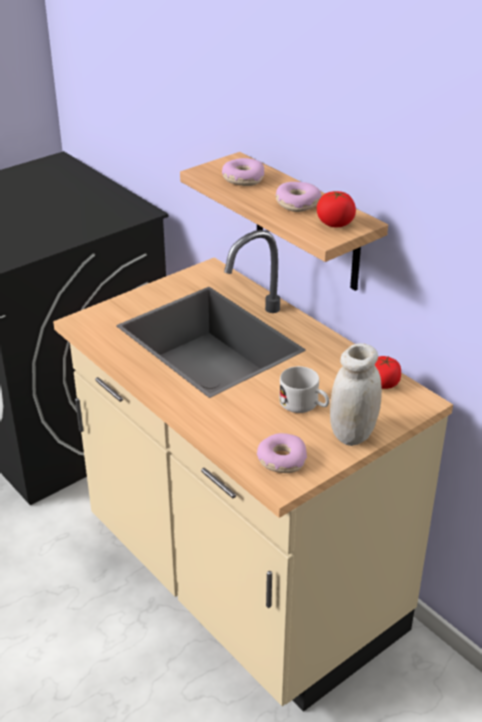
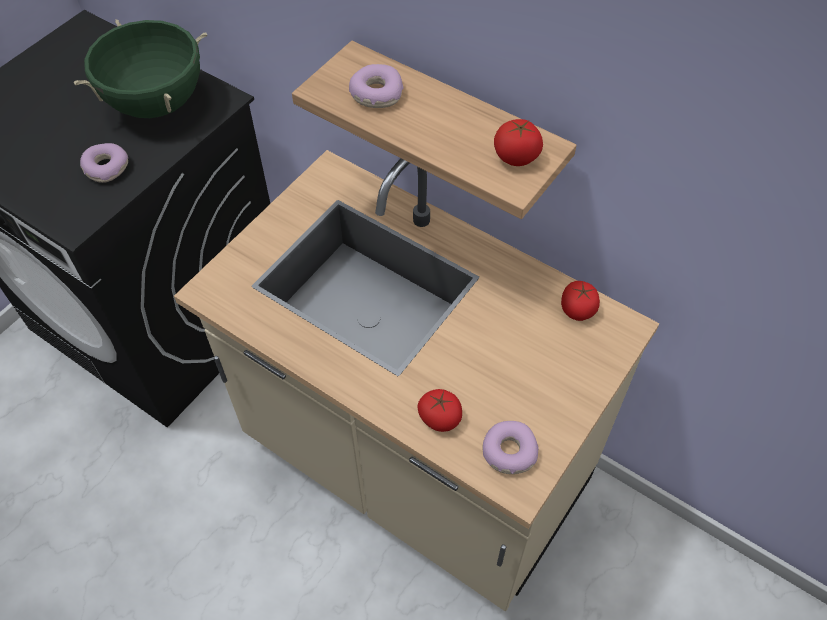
camera: 15 degrees left, 20 degrees up
(92, 207) = (157, 103): none -> green cooking pot
(232, 428) = (440, 417): none -> tomato
(297, 203) = (458, 128): donut -> donut (106, 168)
(304, 405) = (506, 363): white mug -> none
(353, 434) = (571, 394): white jar -> none

